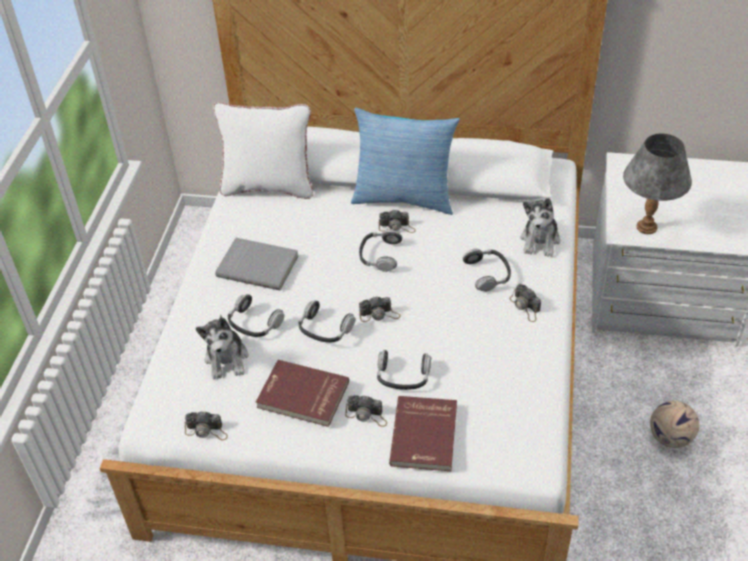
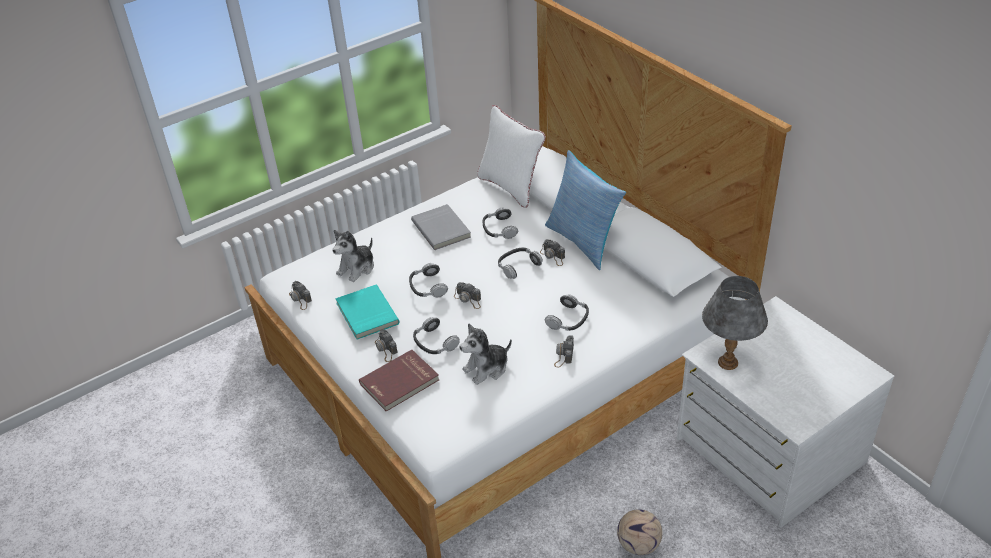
camera: 45 degrees right, 5 degrees down
(254, 323) = (395, 258): headphones -> headphones (499, 229)
(302, 396) = (366, 314): red book -> turquoise book
(540, 240) = (635, 322): plush toy -> plush toy (487, 368)

